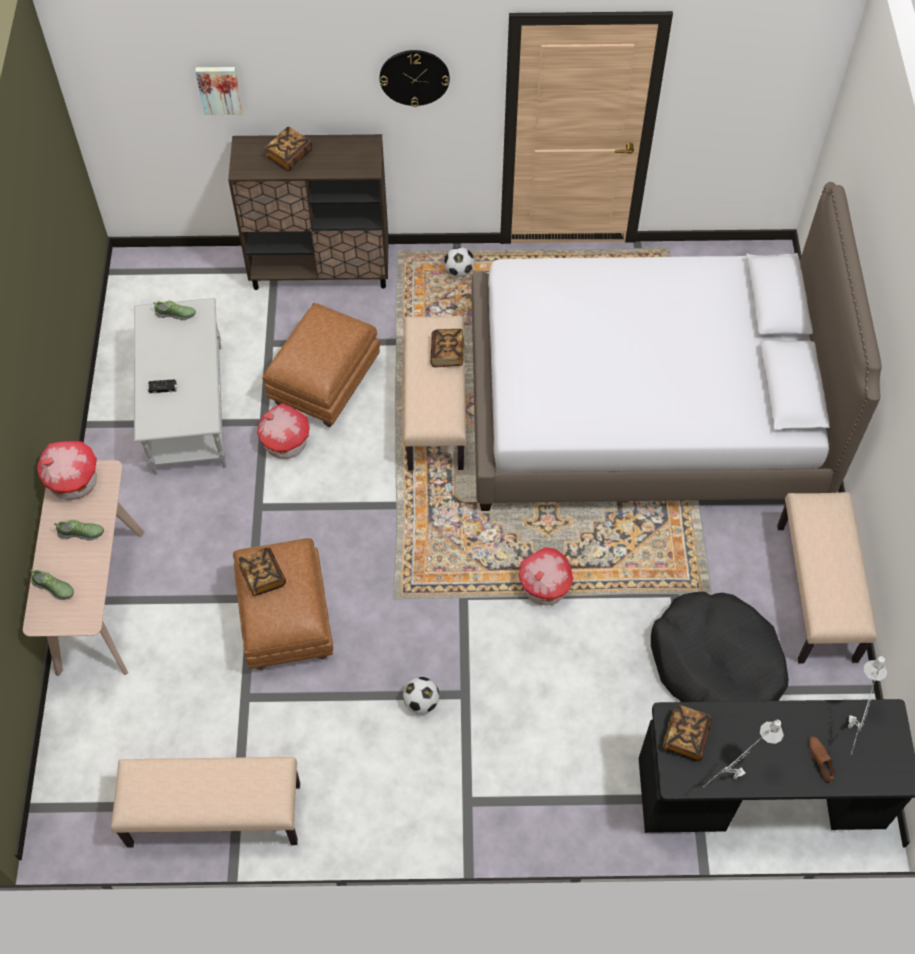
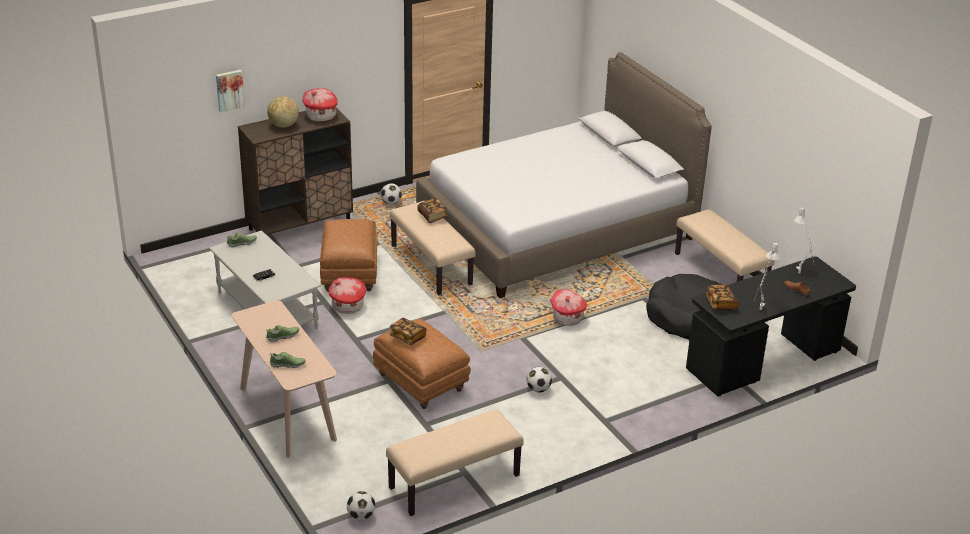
camera: 30 degrees left, 25 degrees down
(73, 482) = (255, 317): toy house -> toy house (321, 116)
(74, 817) = (361, 516): none -> football
(289, 156) = (283, 125): book -> globe
(414, 77) = (351, 55): wall clock -> none

